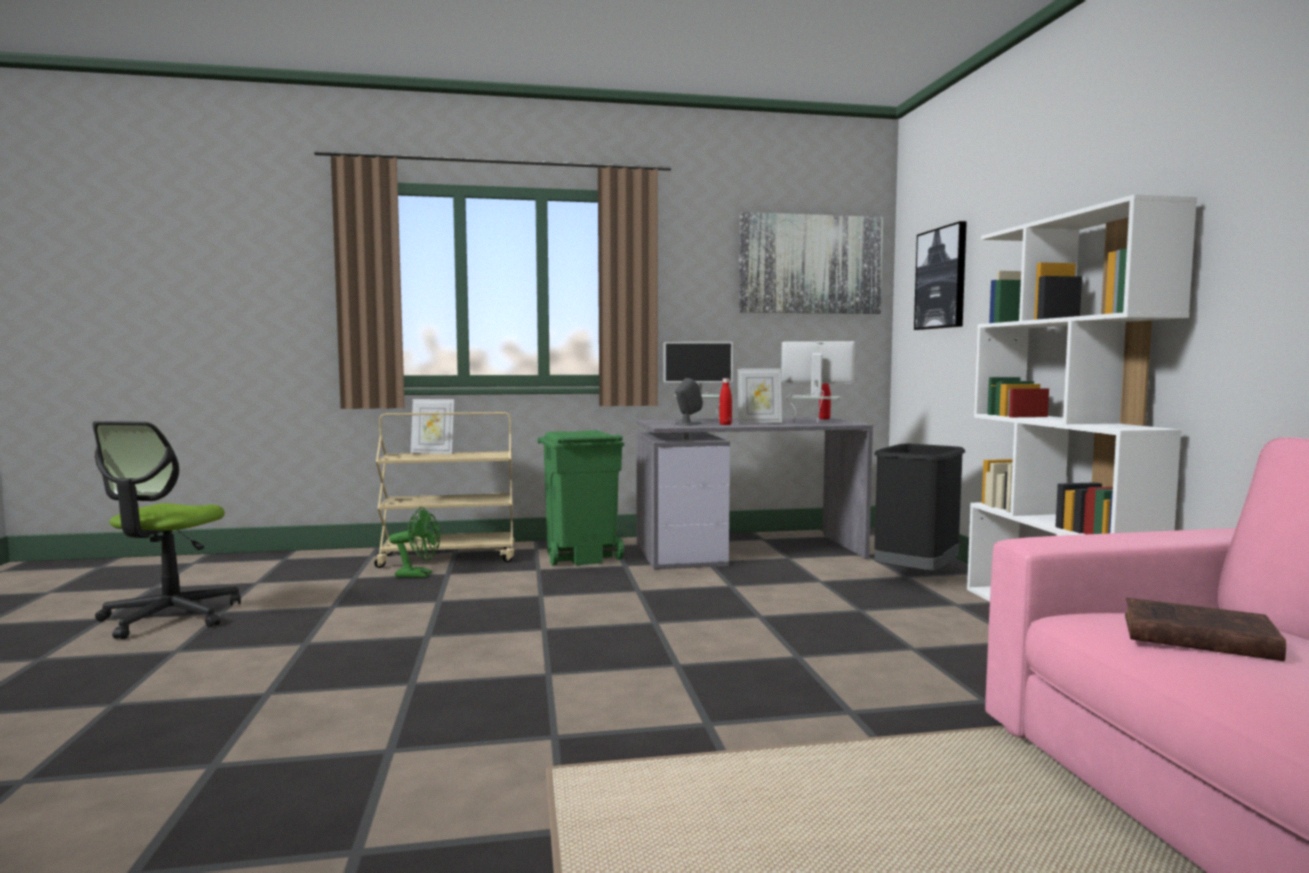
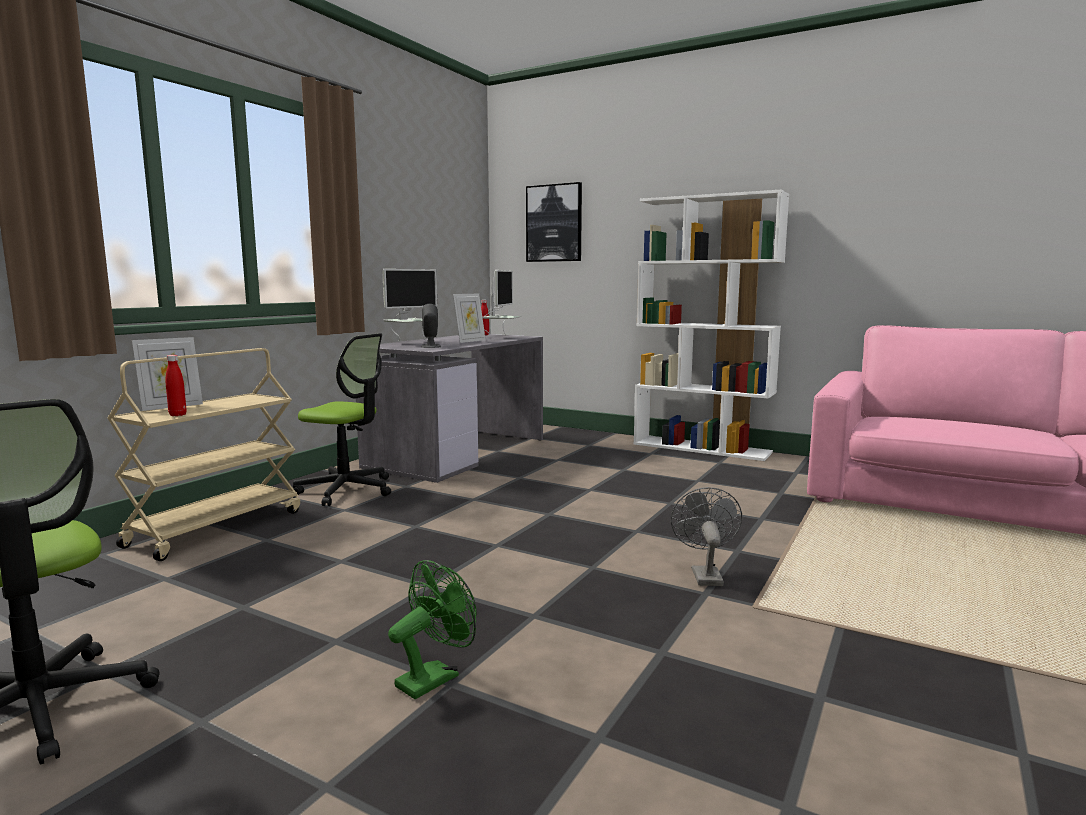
camera: 50 degrees left, 5 degrees up
(419, 575) = (238, 551): green fan -> green fan (434, 677)
(580, 556) = (347, 490): green trash can -> office chair
(605, 724) = (704, 574): none -> grey fan
(725, 424) = (459, 344): red bottle -> red bottle (177, 415)
(810, 264) = (445, 201): picture -> none
(815, 422) = (501, 338): monitor -> monitor turned 135 degrees clockwise
(915, 576) = (593, 443): black trash can -> none
(1193, 637) = (930, 422): brown book -> none

